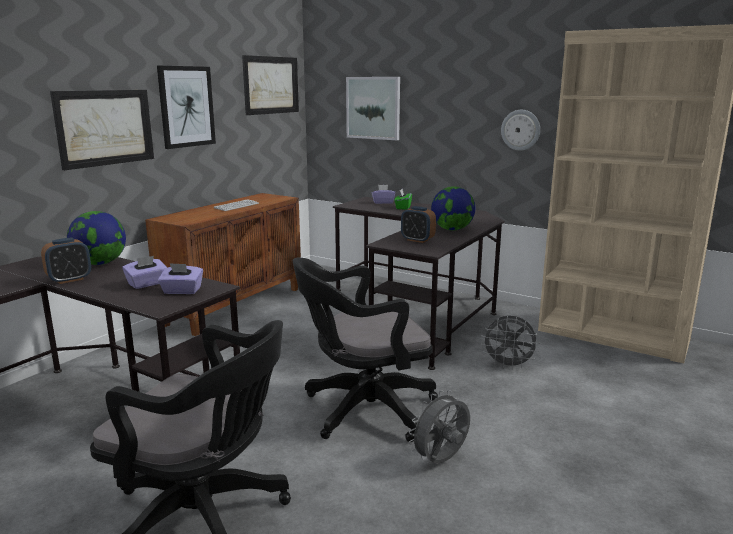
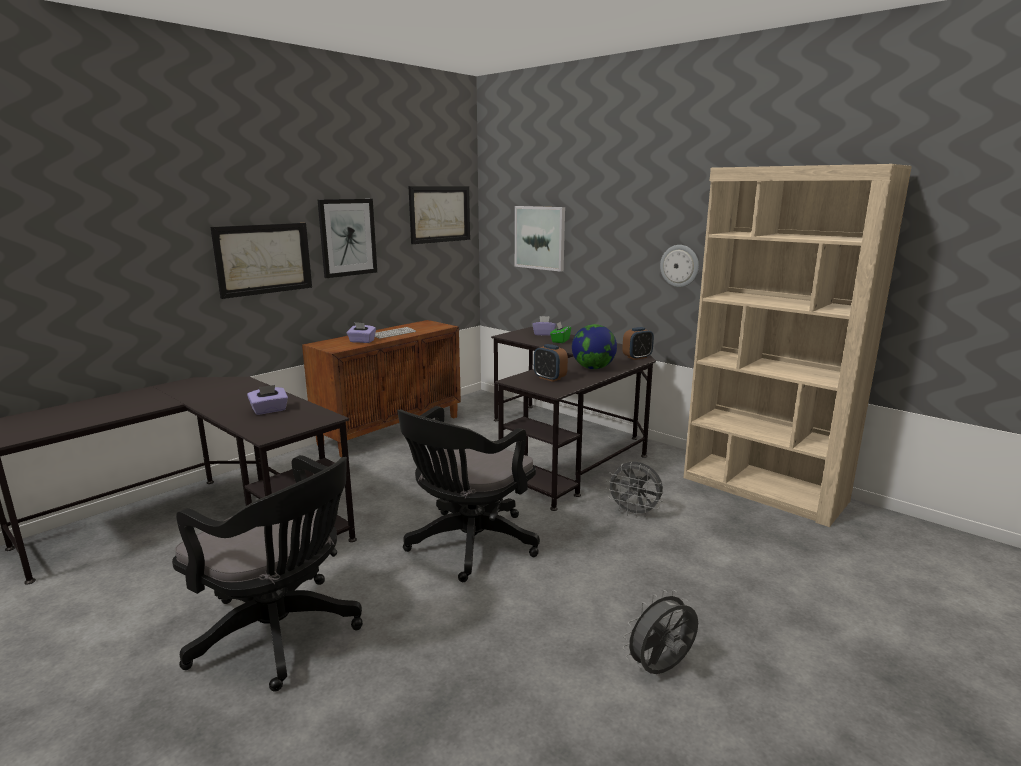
camera: 10 degrees right, 0 degrees up
(69, 280) = (206, 402): alarm clock -> alarm clock (637, 357)
(100, 263) = (242, 387): globe -> none
(182, 291) = (294, 420): purple tissue box -> purple tissue box (362, 341)
(363, 410) = (467, 546): black office chair -> black office chair turned 45 degrees counterclockwise
(441, 461) = (521, 605): grey fan -> grey fan (661, 670)

